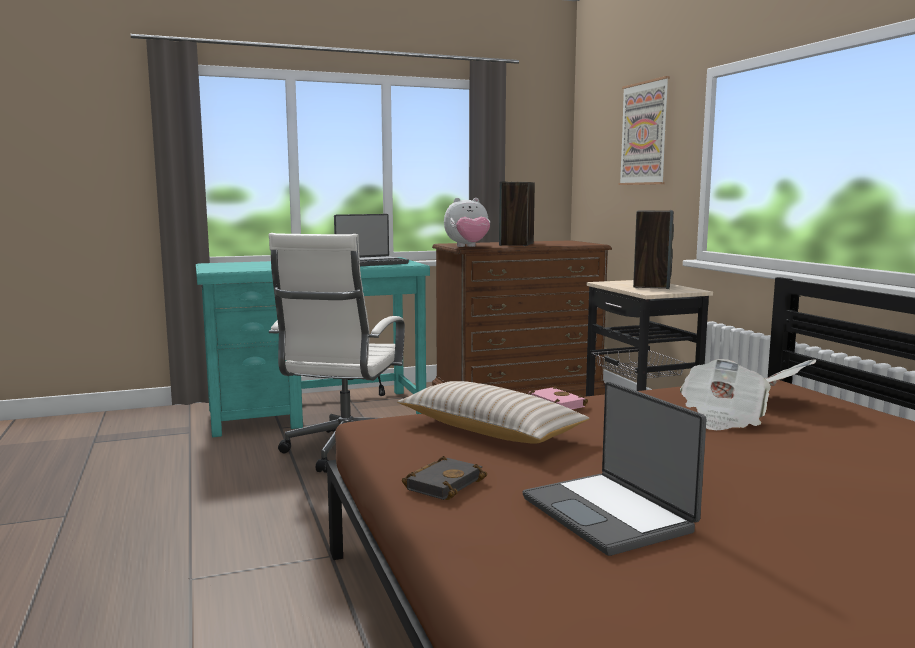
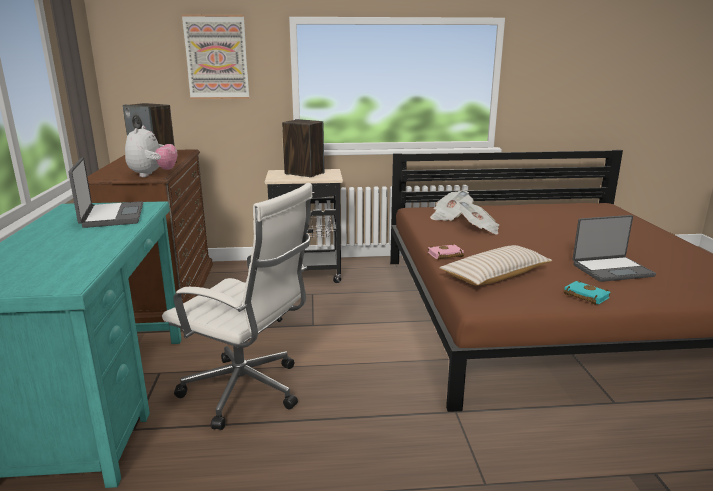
camera: 75 degrees left, 10 degrees up
(443, 483) = (584, 296): black book -> turquoise book

